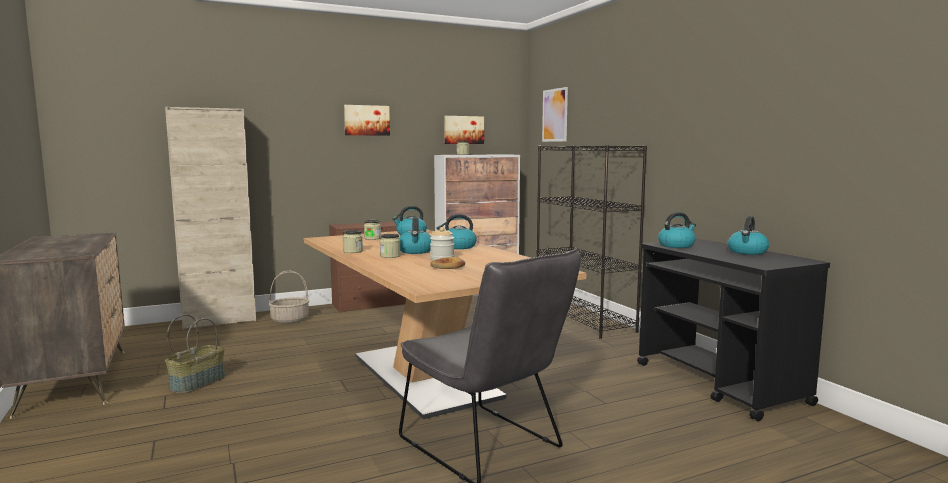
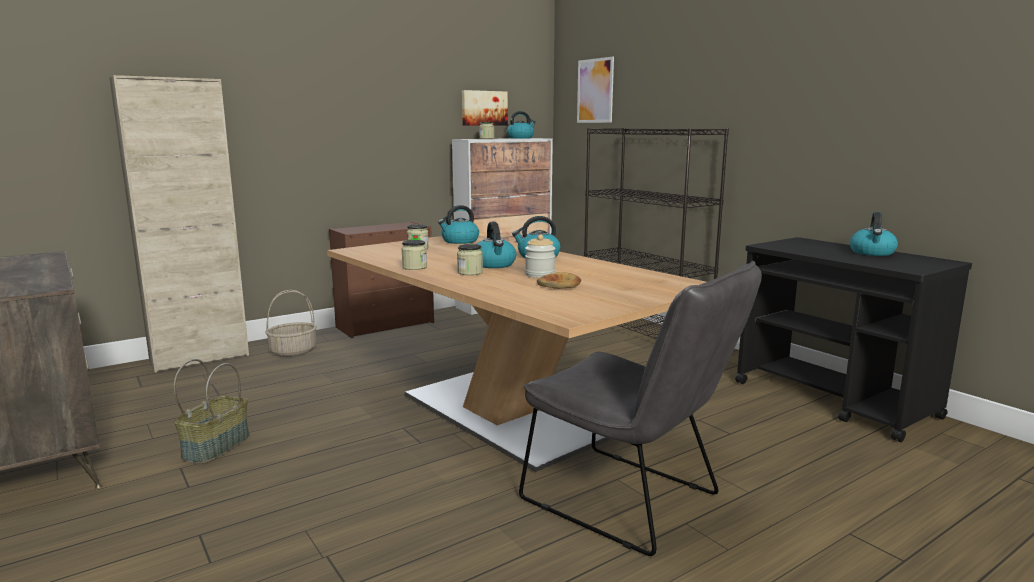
camera: 10 degrees left, 5 degrees up
(366, 120) = (370, 95): picture -> none
(676, 245) = (787, 247): kettle -> kettle (520, 138)

